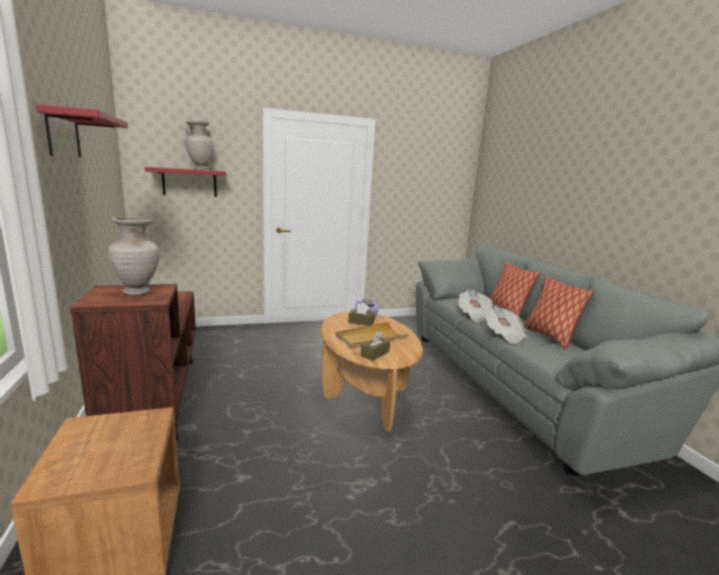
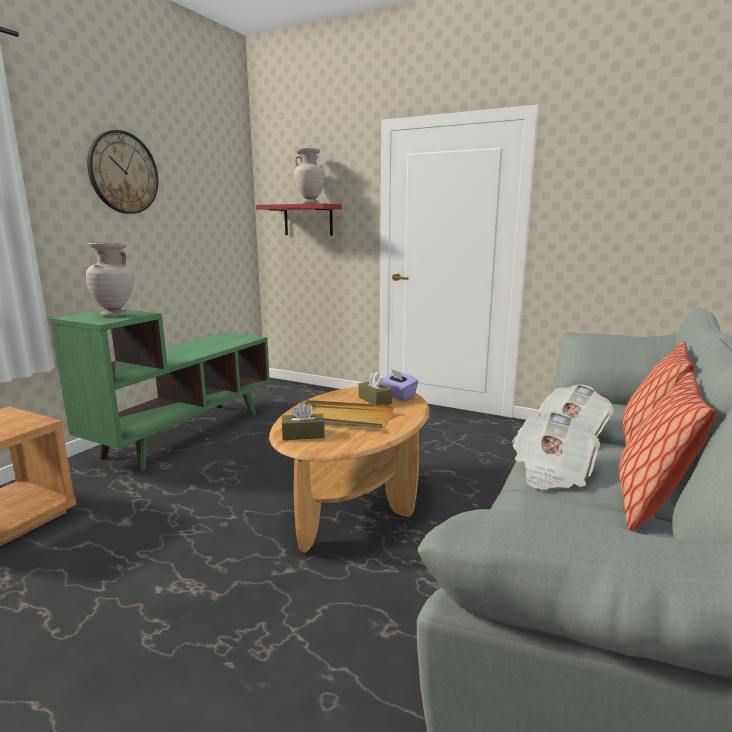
camera: 45 degrees right, 0 degrees up
(63, 134) = (123, 173): red shelf -> wall clock
(156, 396) = (186, 433): brown tv stand -> green tv stand

